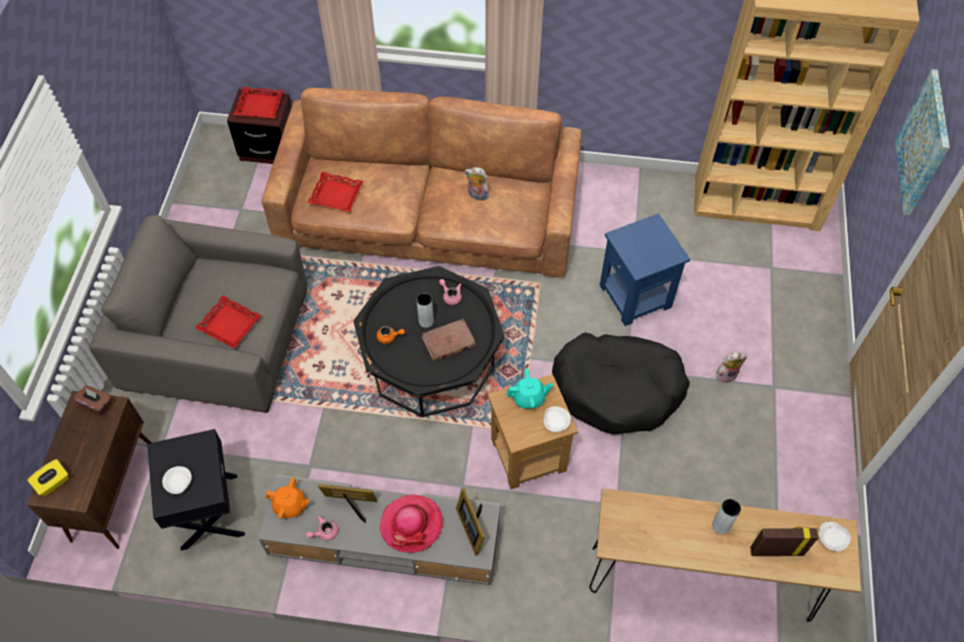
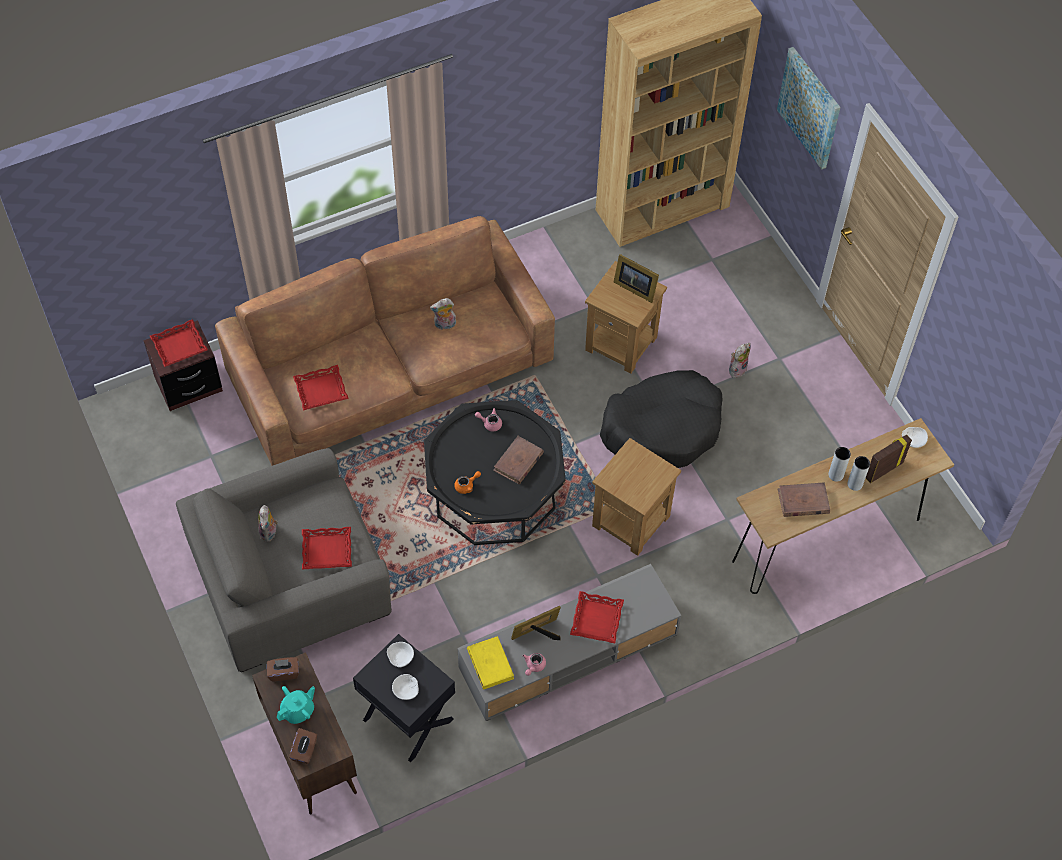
camera: 35 degrees left, 0 degrees up
(53, 483) = (304, 751): yellow tissue box -> brown tissue box
(201, 285) = (269, 533): none -> plush toy
(290, 506) = (490, 663): orange teapot -> yellow book
(411, 524) = (596, 619): hat -> red tray
(426, 321) = (486, 455): grey vase -> grey vase (855, 484)
(472, 527) = (643, 593): picture frame -> picture frame (634, 287)
(529, 398) = (626, 466): turquoise teapot -> turquoise teapot (298, 711)
(556, 422) = (660, 473): white bowl -> white bowl (400, 657)
(635, 297) = (622, 344): blue side table -> brown side table
(666, 532) = (803, 501): none -> brown book

